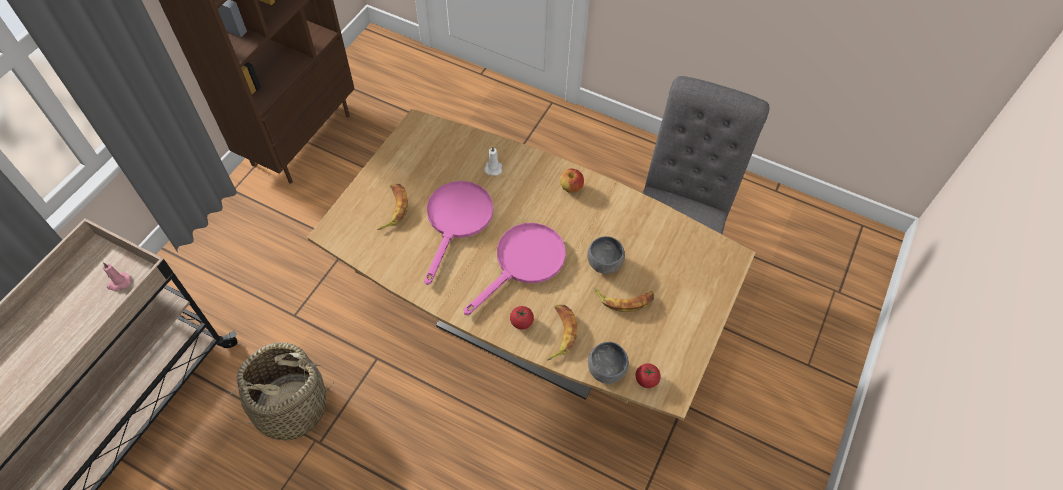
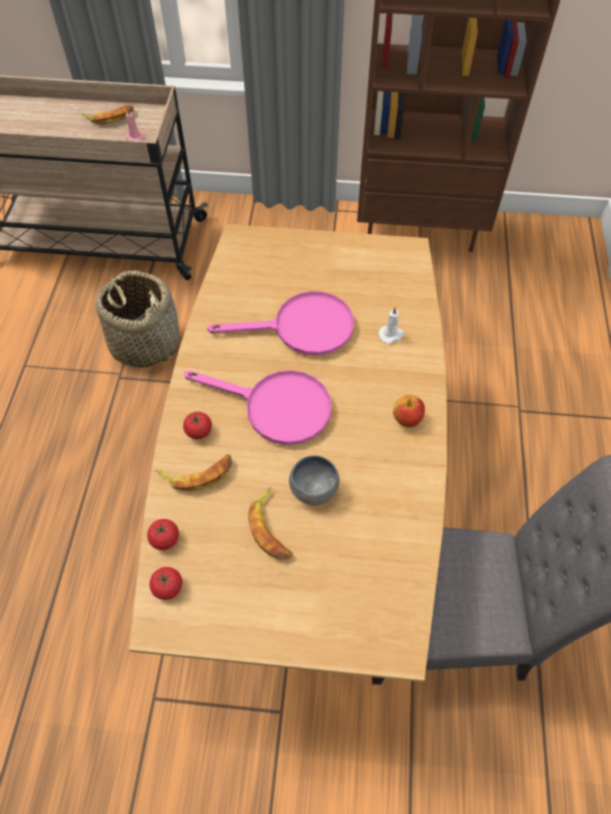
camera: 70 degrees right, 0 degrees up
(393, 208) = (290, 272): banana -> banana (110, 117)
(607, 371) = (165, 539): grey bowl -> tomato

